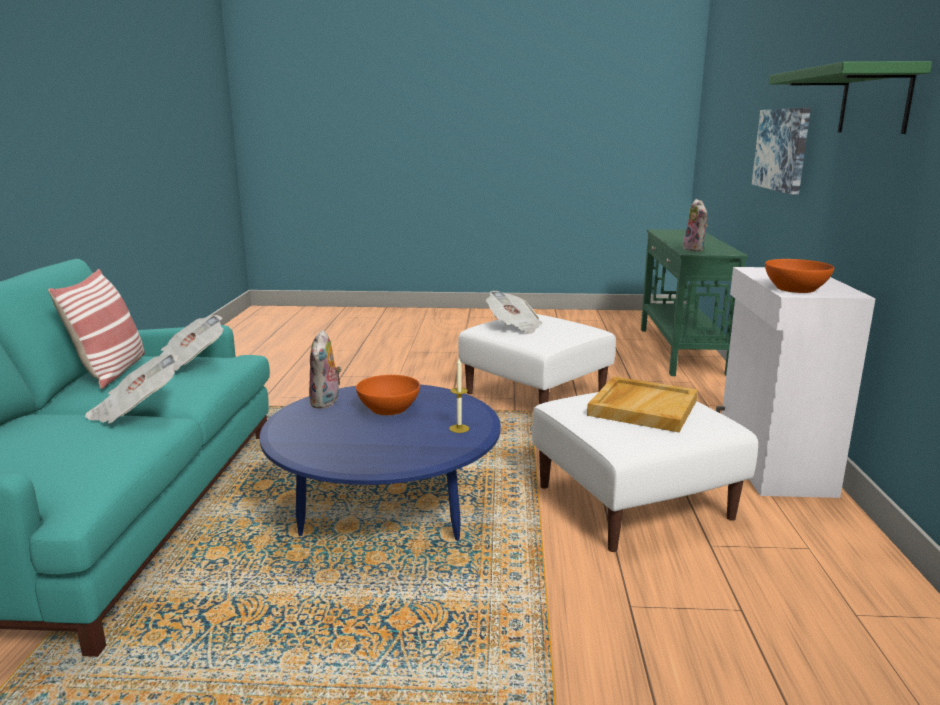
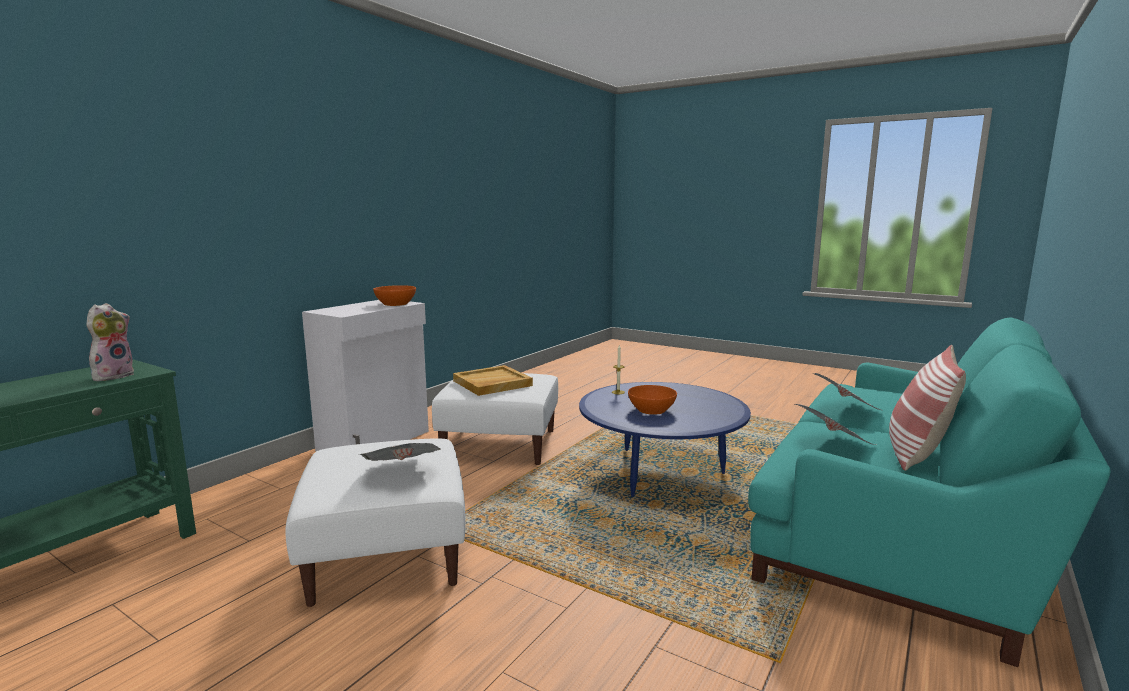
camera: 150 degrees left, 5 degrees down
(326, 403) = (696, 422): plush toy -> none
(782, 149) = (158, 224): picture -> none
(874, 101) = (325, 183): green shelf -> none

